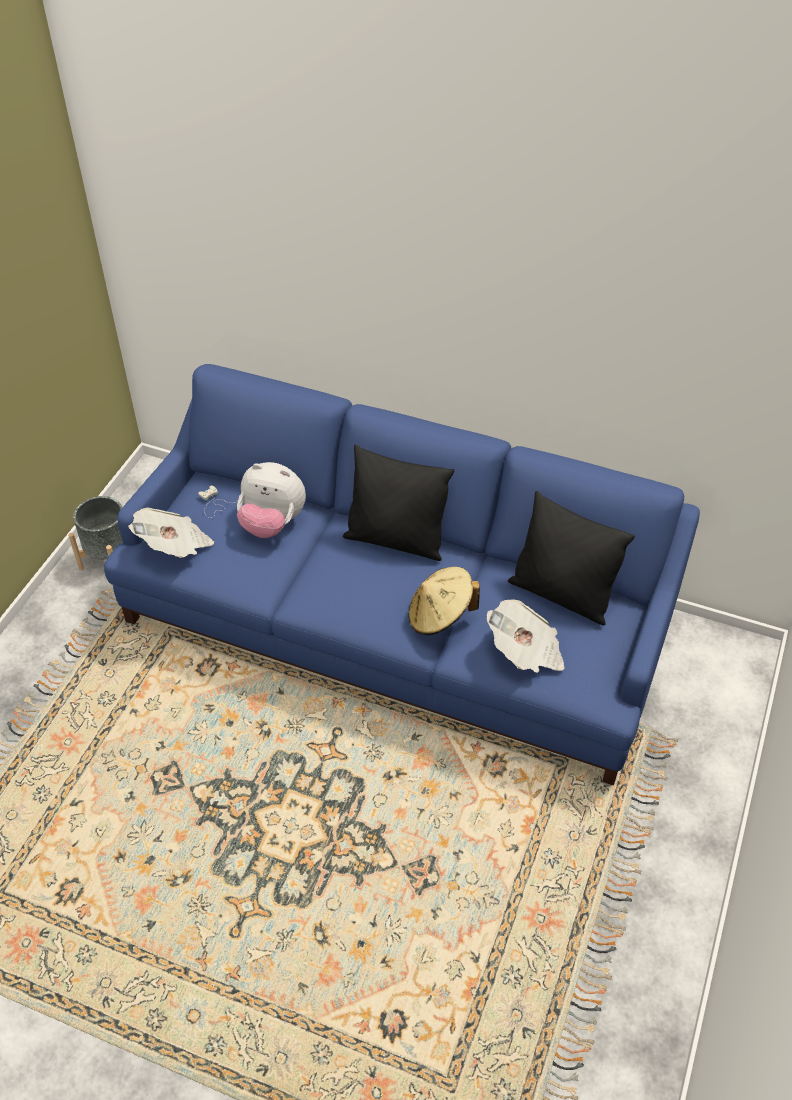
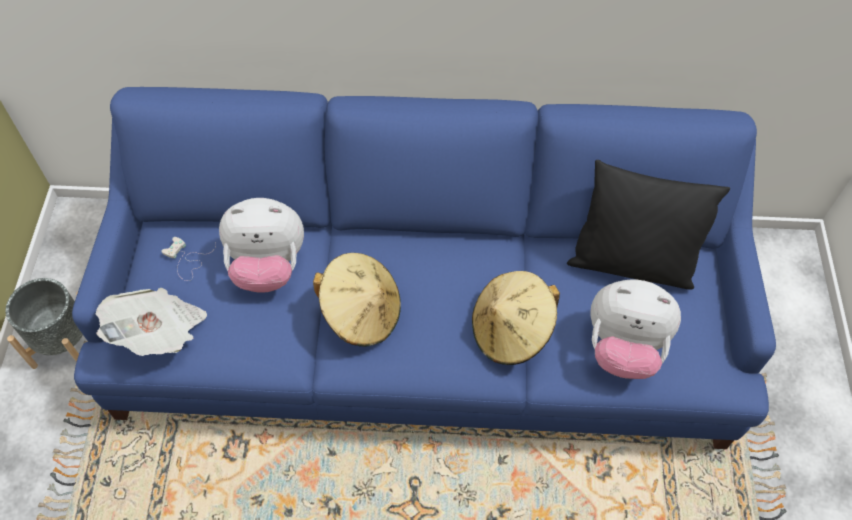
camera: 20 degrees left, 10 degrees up
(329, 572) = (361, 313): none -> beige hat
(395, 540) = (420, 247): black pillow -> none
(525, 652) = (623, 348): newspaper -> plush toy

